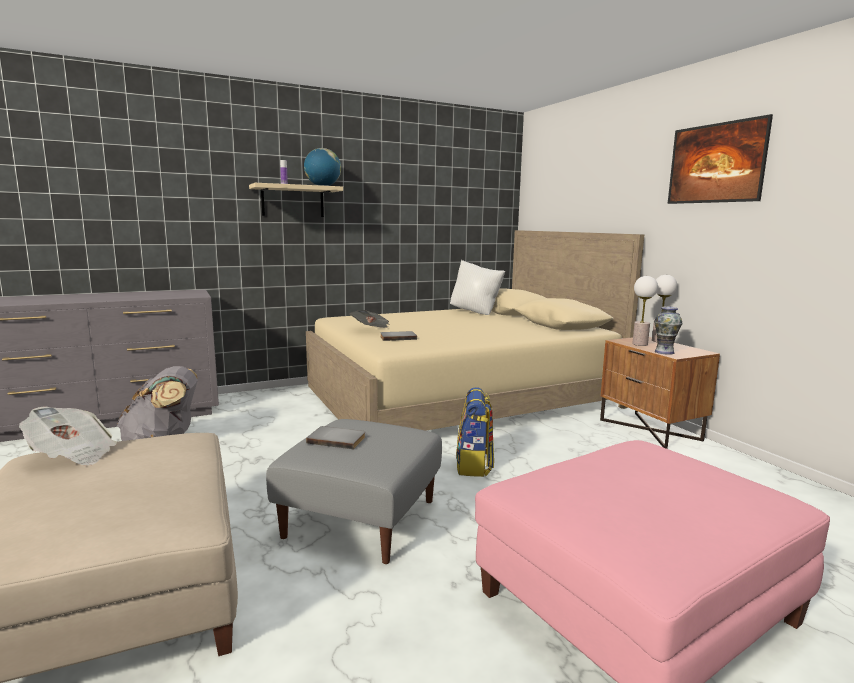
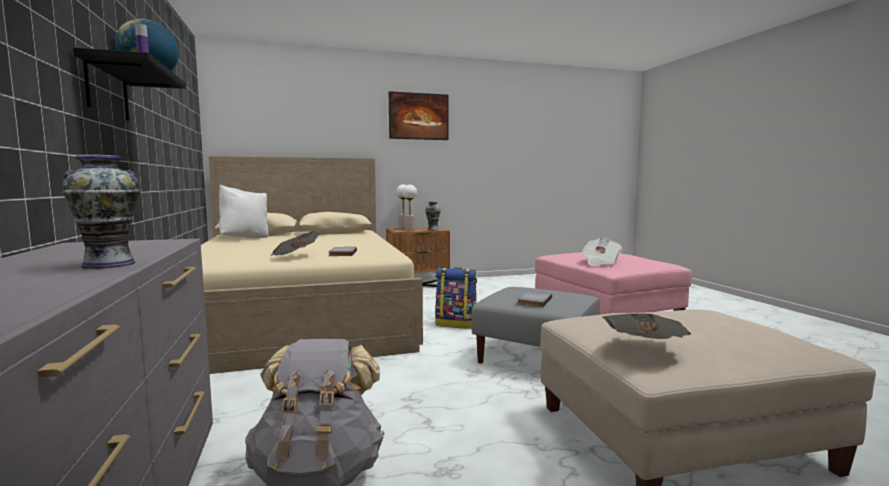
camera: 80 degrees left, 5 degrees down
(110, 299) = (109, 264): none -> vase
(292, 201) = (107, 90): beige shelf -> black shelf
(575, 478) = (600, 262): none -> newspaper

